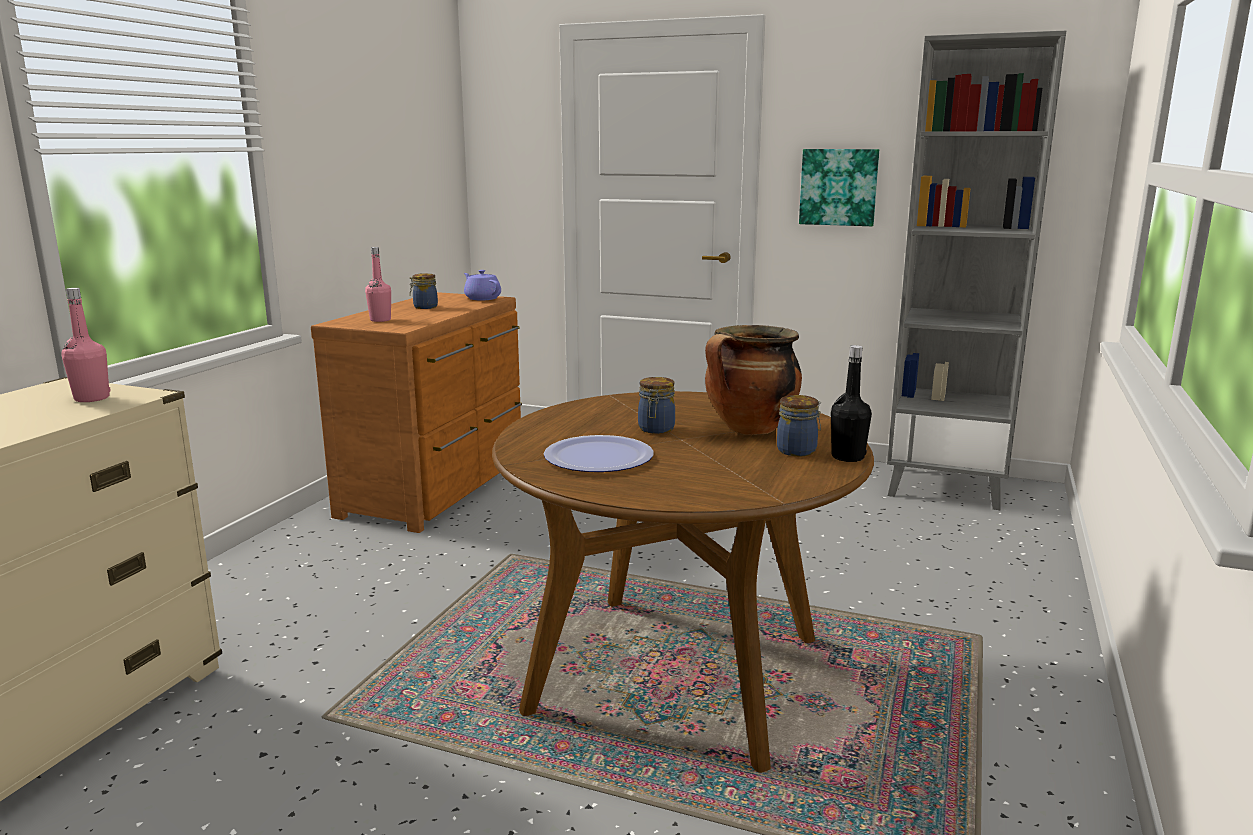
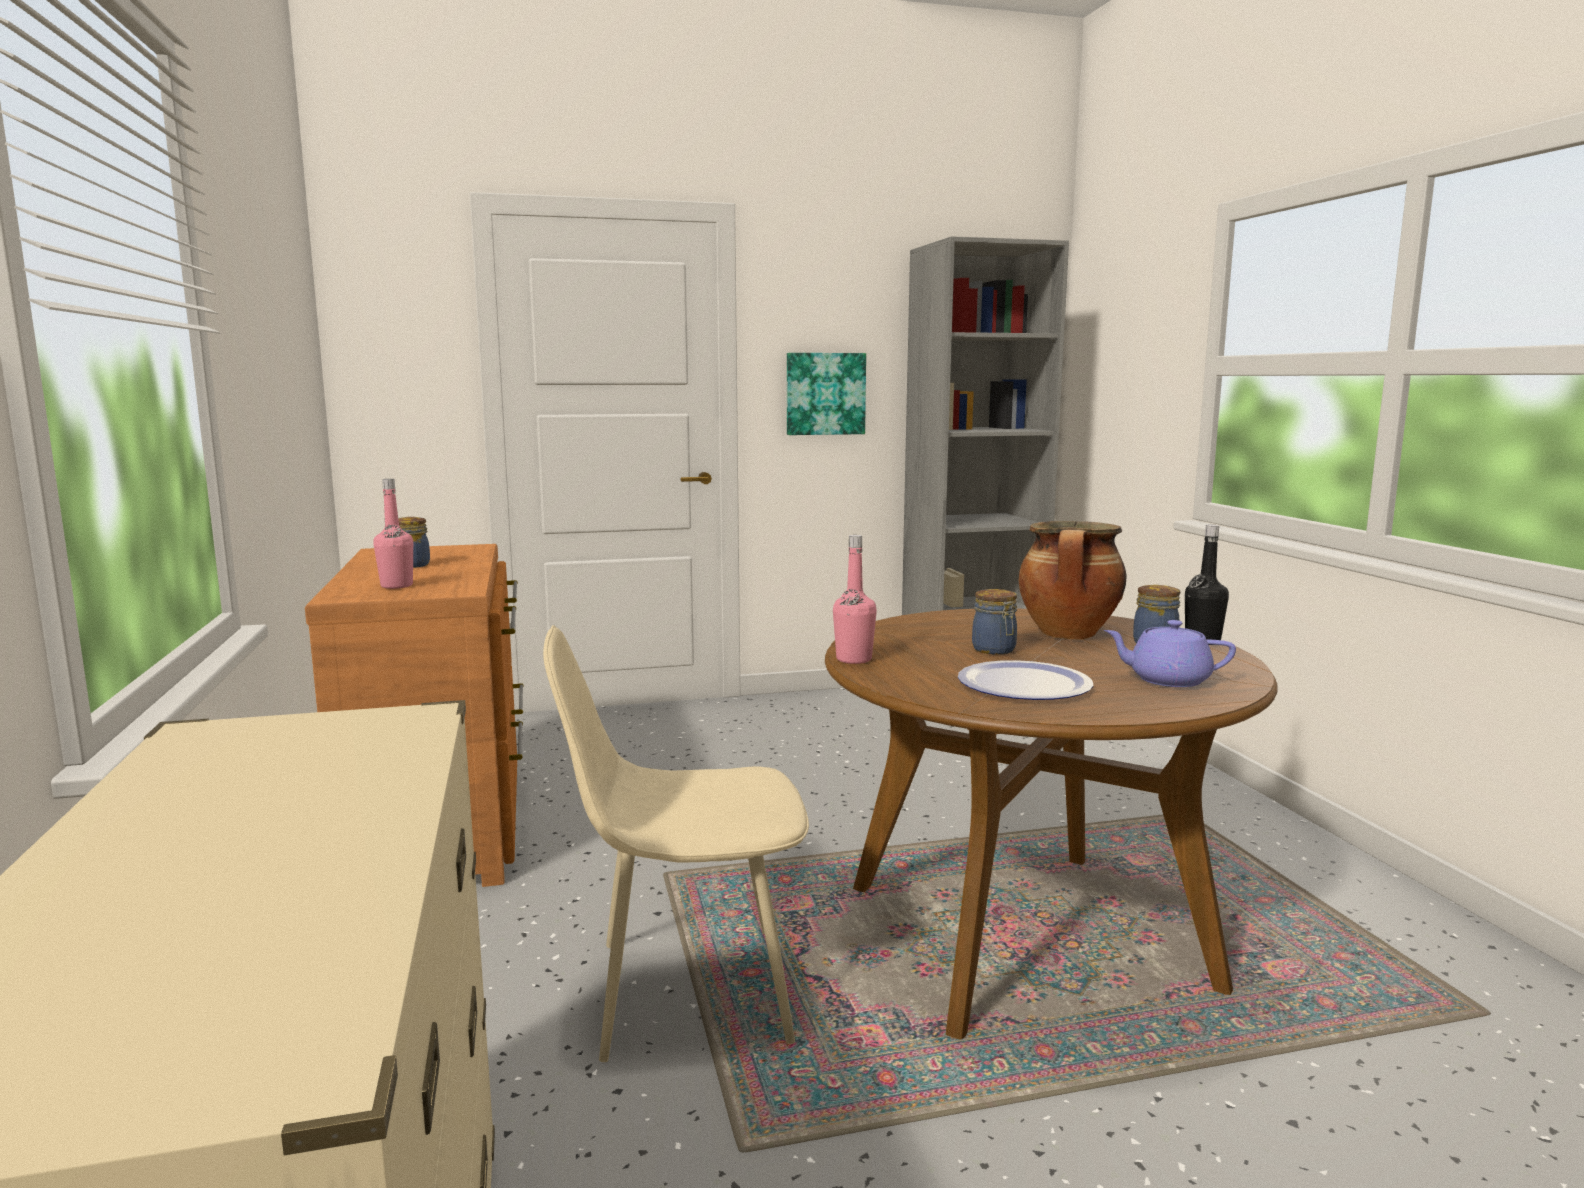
camera: 35 degrees left, 5 degrees down
(92, 398) = (340, 737): pink bottle -> pink bottle (854, 659)
(420, 626) = (685, 991): none -> beige chair
(482, 298) = (458, 549): purple teapot -> purple teapot (1167, 680)

